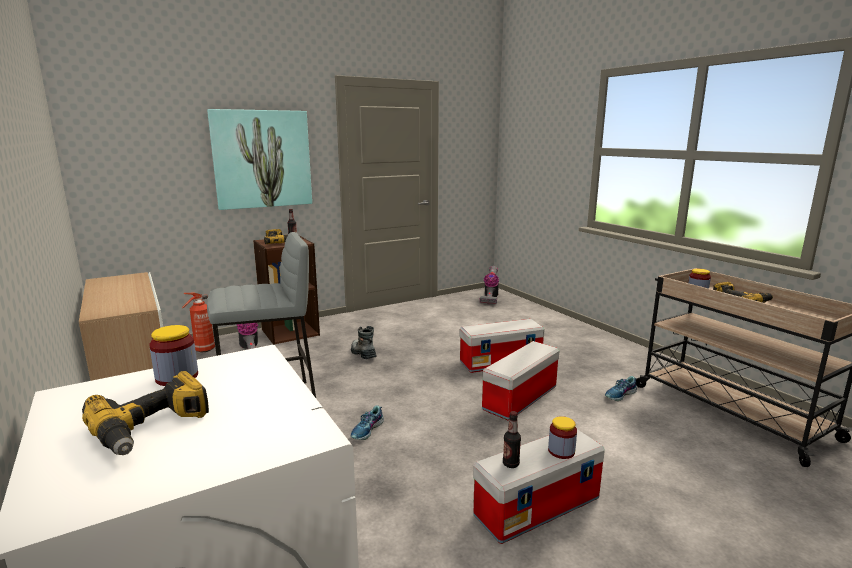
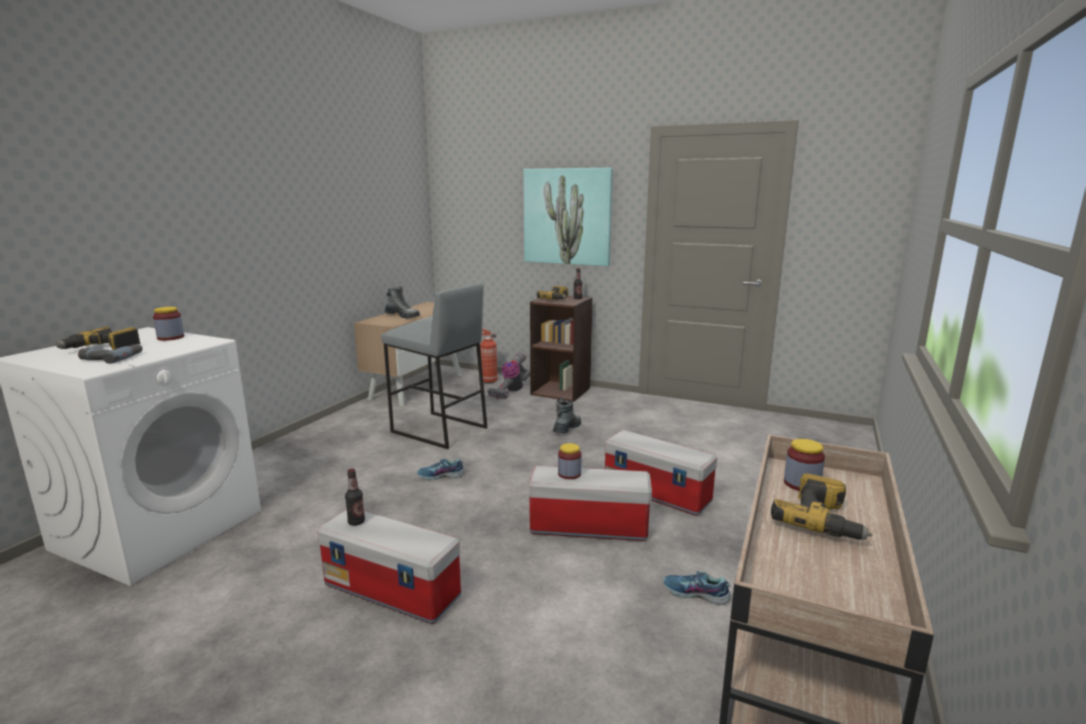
camera: 55 degrees right, 0 degrees up
(120, 298) = (402, 316): none -> boot
(242, 421) = (111, 358): none -> power drill
(490, 298) = (827, 436): vacuum cleaner -> none
(561, 451) = (398, 541): jar -> jar (569, 474)

